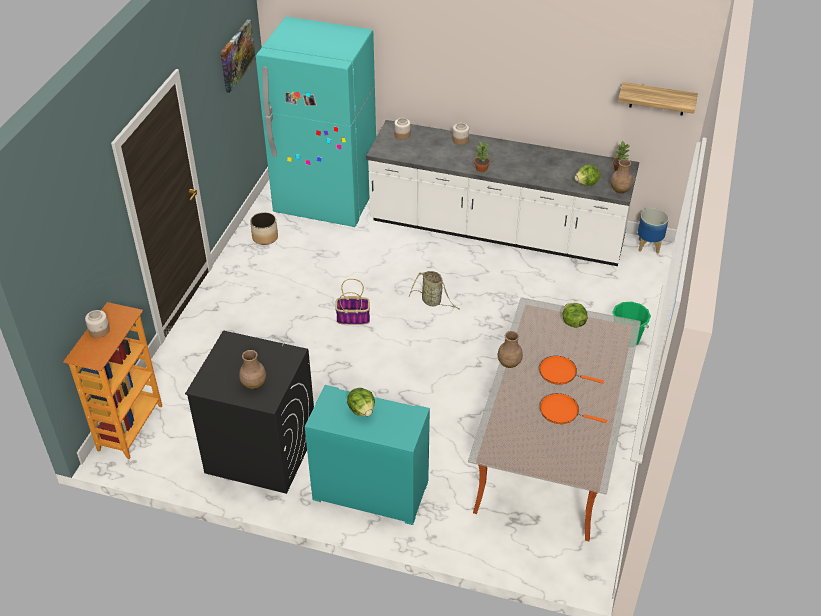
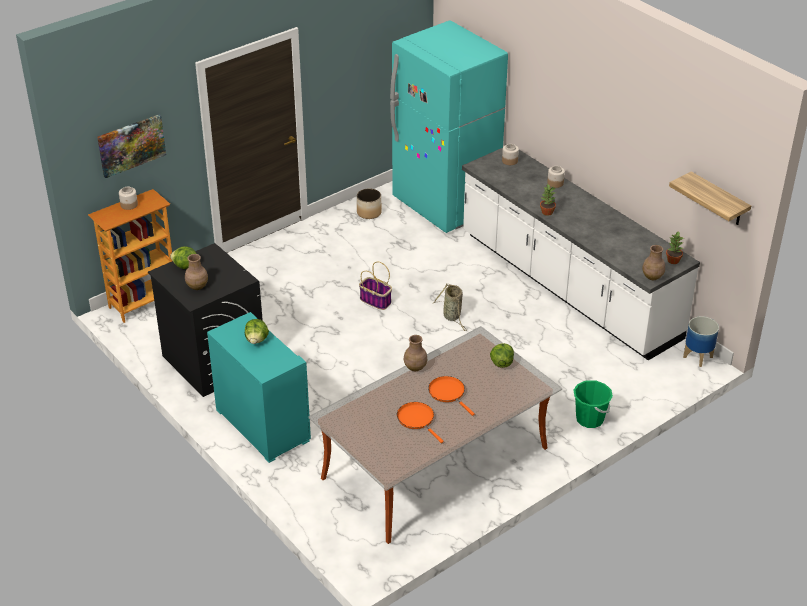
camera: 35 degrees right, 5 degrees down
(236, 55) = (389, 39): picture -> picture (131, 145)
(586, 184) = (627, 260): lettuce -> lettuce (185, 266)

